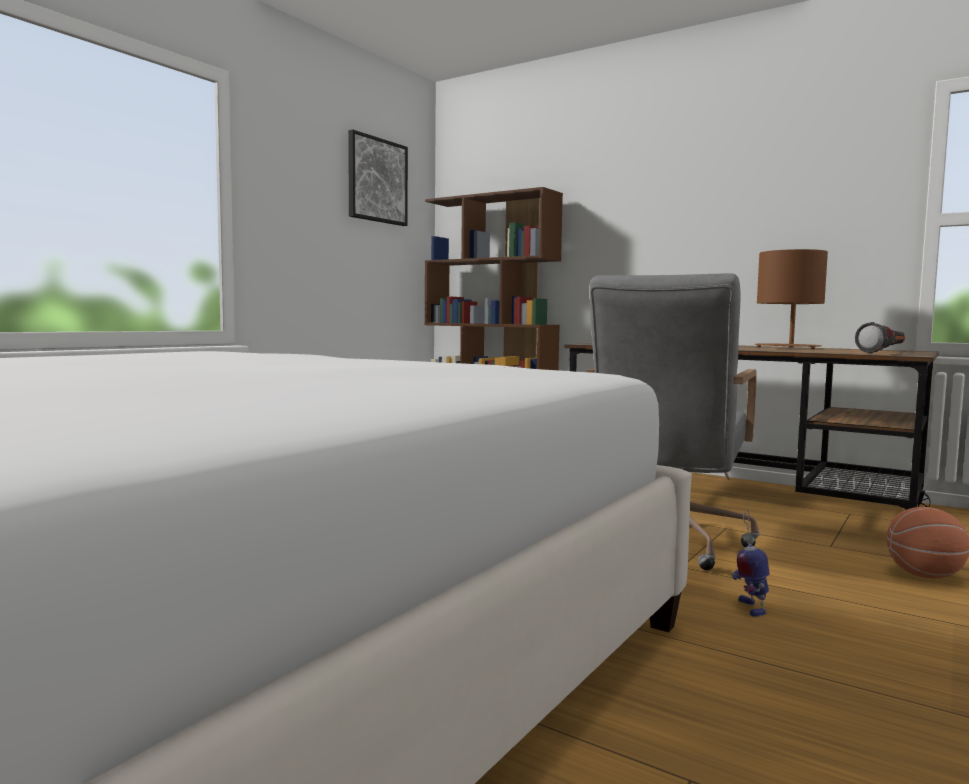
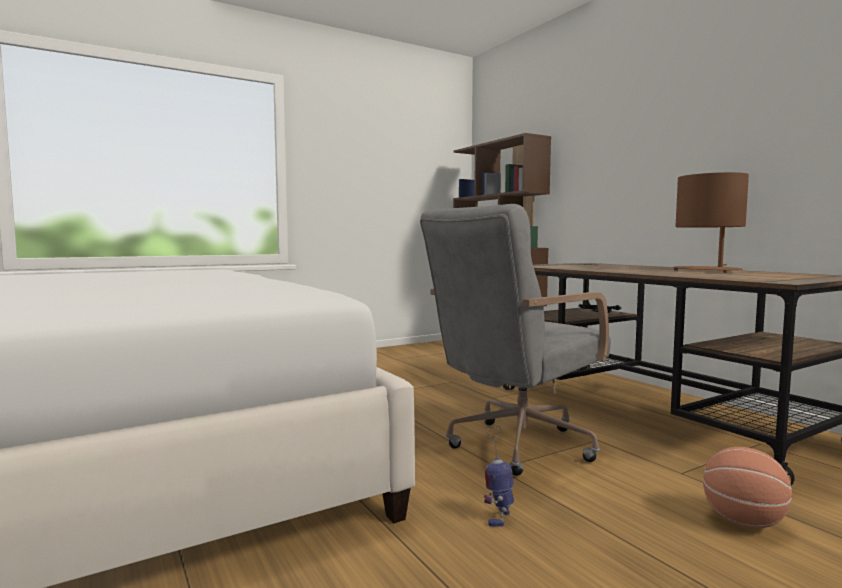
camera: 25 degrees right, 0 degrees up
(377, 180) = (413, 139): picture -> none
(884, 353) = (773, 278): flashlight -> none

